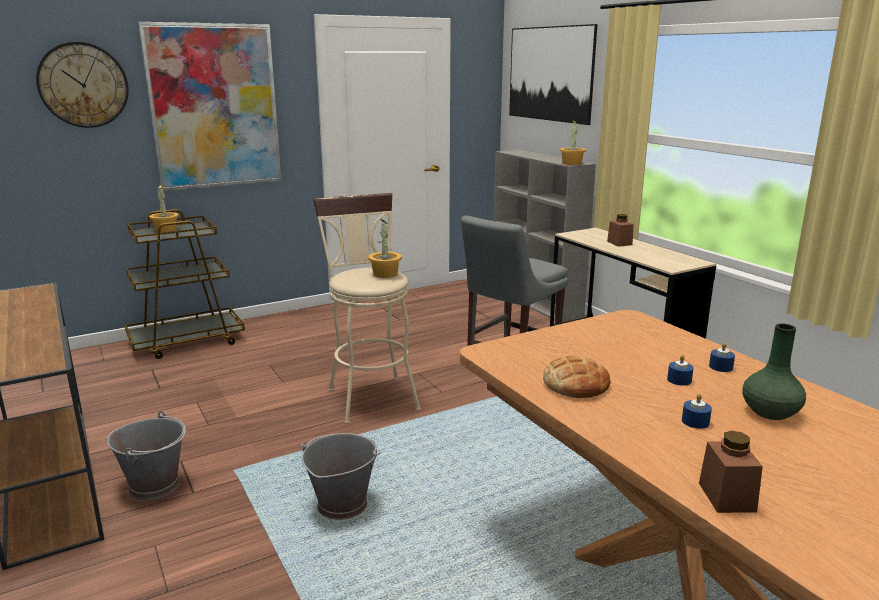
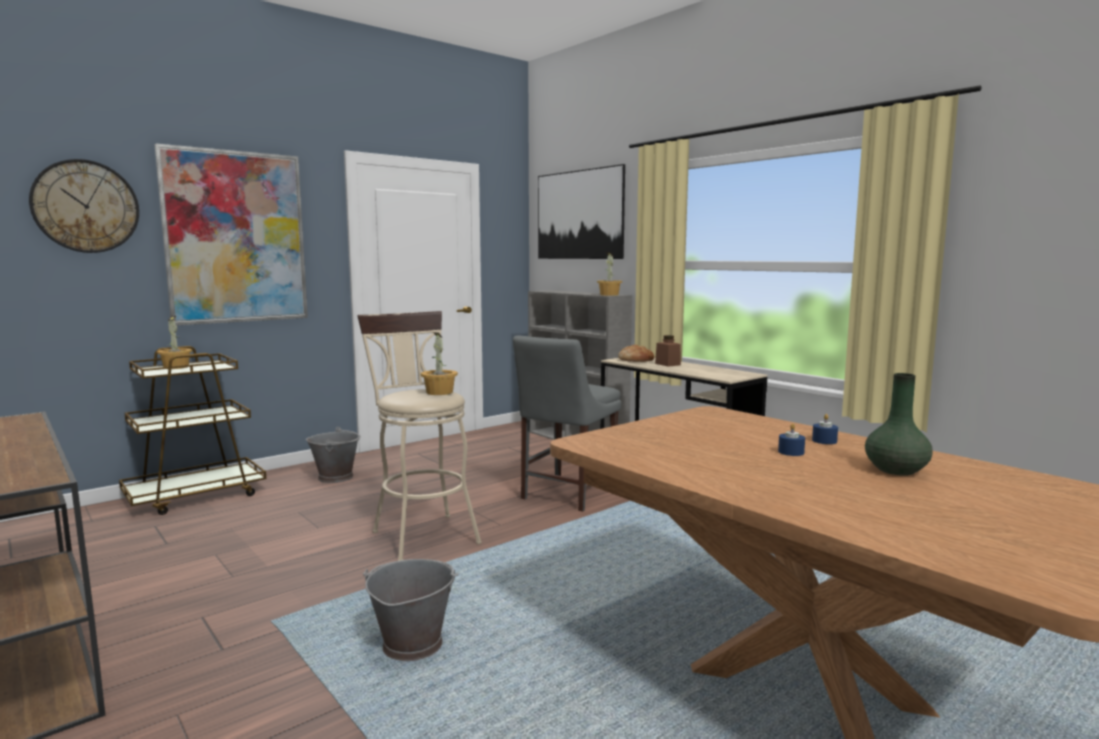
camera: 10 degrees left, 10 degrees down
(155, 485) = (171, 647): grey bucket -> grey bucket (336, 477)
(575, 384) = (689, 461): bread -> bread (636, 360)
(695, 421) = (829, 481): blue candle -> none
(726, 497) = (903, 537): brown jar -> none

